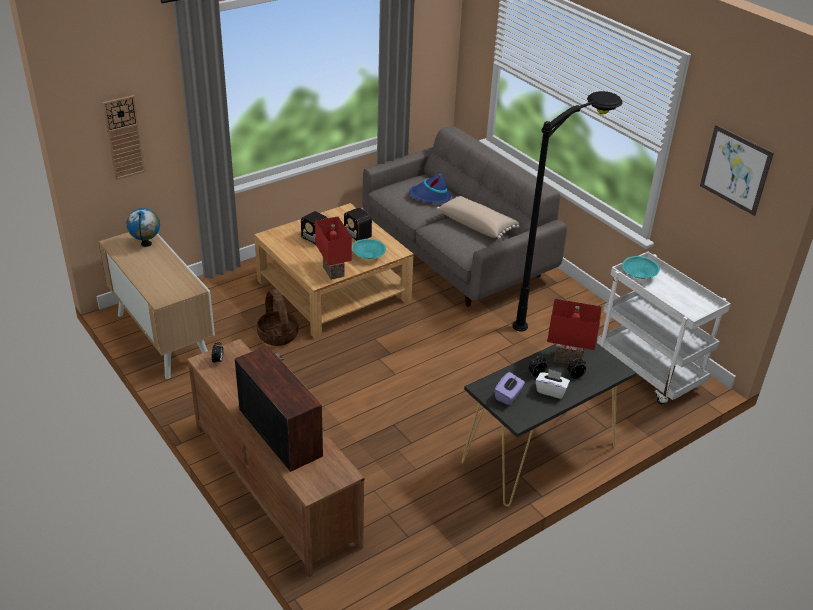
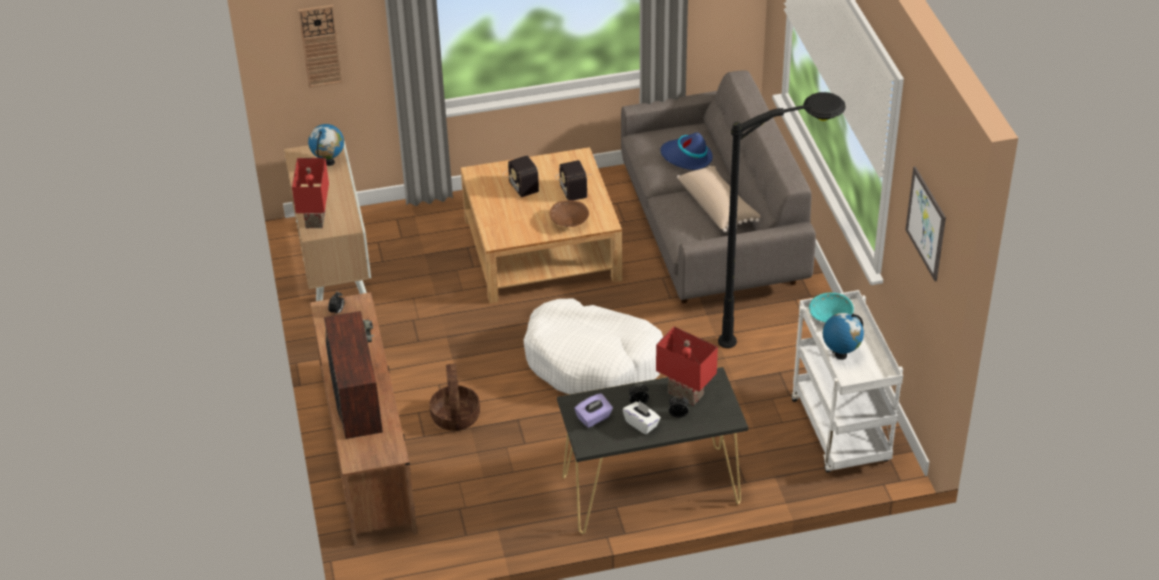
camera: 25 degrees right, 5 degrees up
(277, 335) = (452, 290): basket -> basket (455, 416)
(332, 271) = (518, 232): red table lamp -> red table lamp (314, 219)
(369, 256) = (569, 222): turquoise bowl -> brown bowl
(427, 364) = (593, 362): none -> white dog bed
(668, 300) = (840, 355): none -> globe

